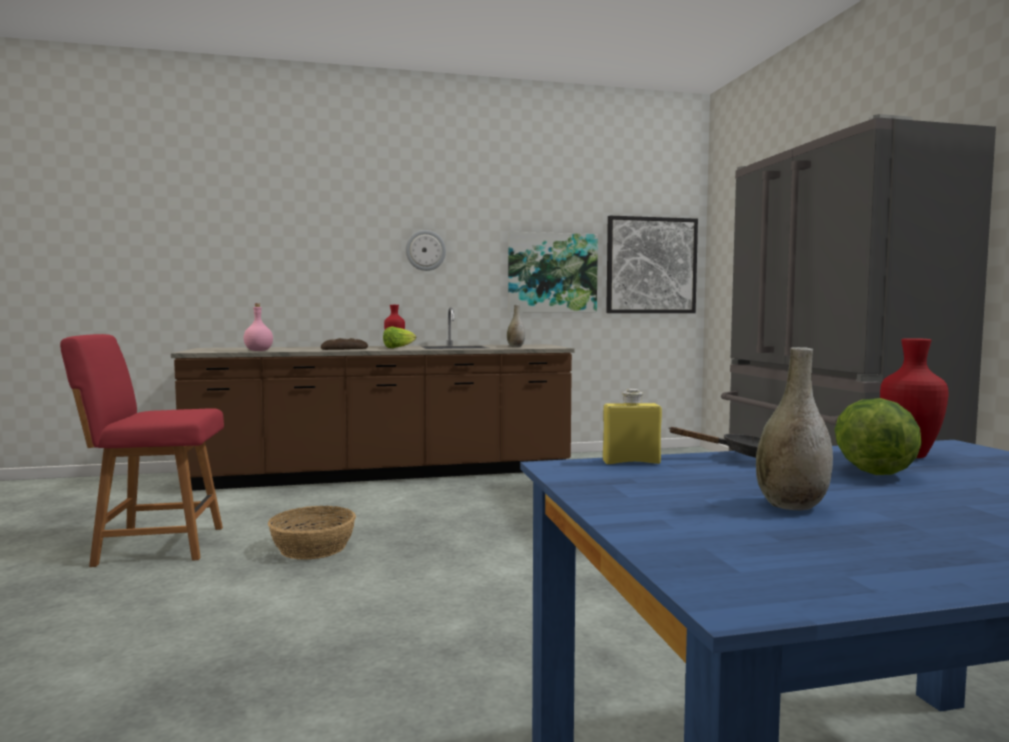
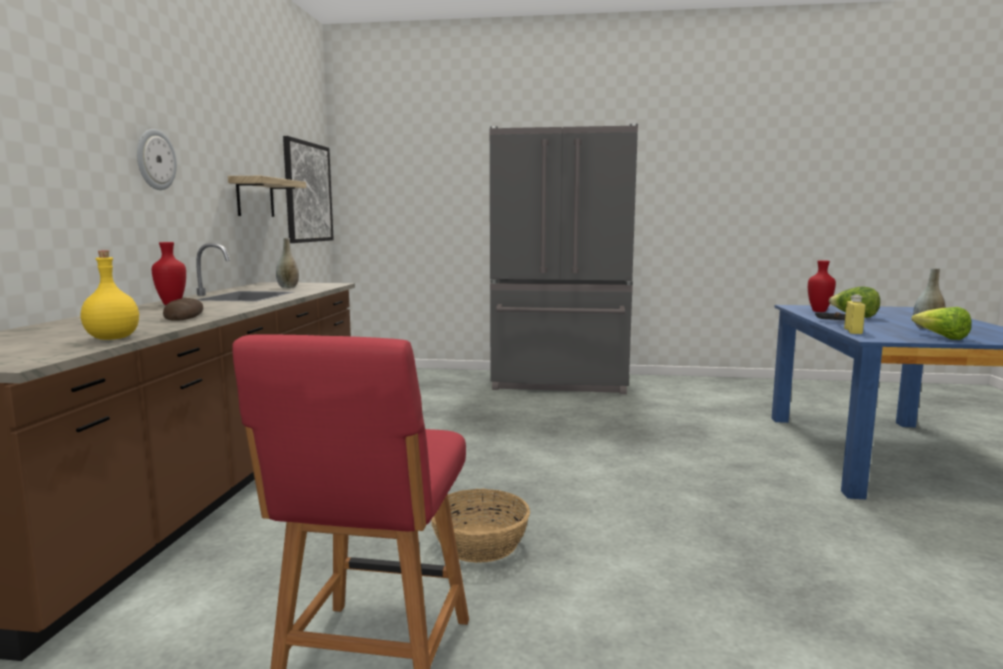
camera: 70 degrees left, 5 degrees up
(259, 351) = (113, 338): pink bottle -> yellow bottle
(398, 348) = (214, 305): lettuce -> lettuce (941, 337)
(552, 273) = (255, 197): picture -> shelf

